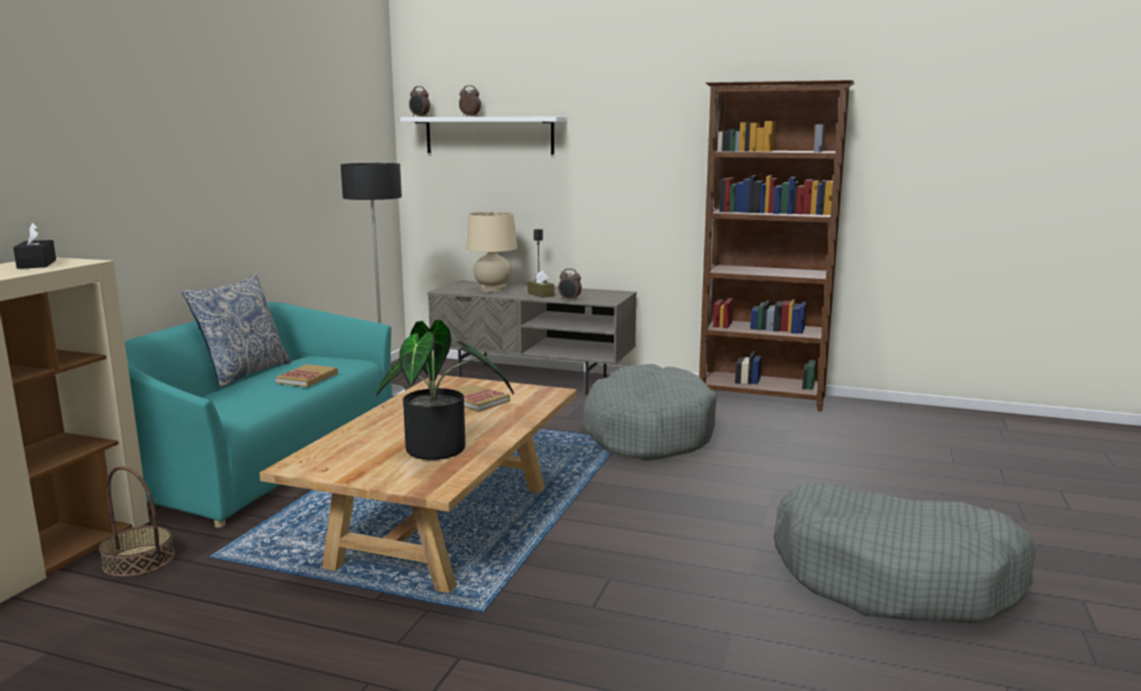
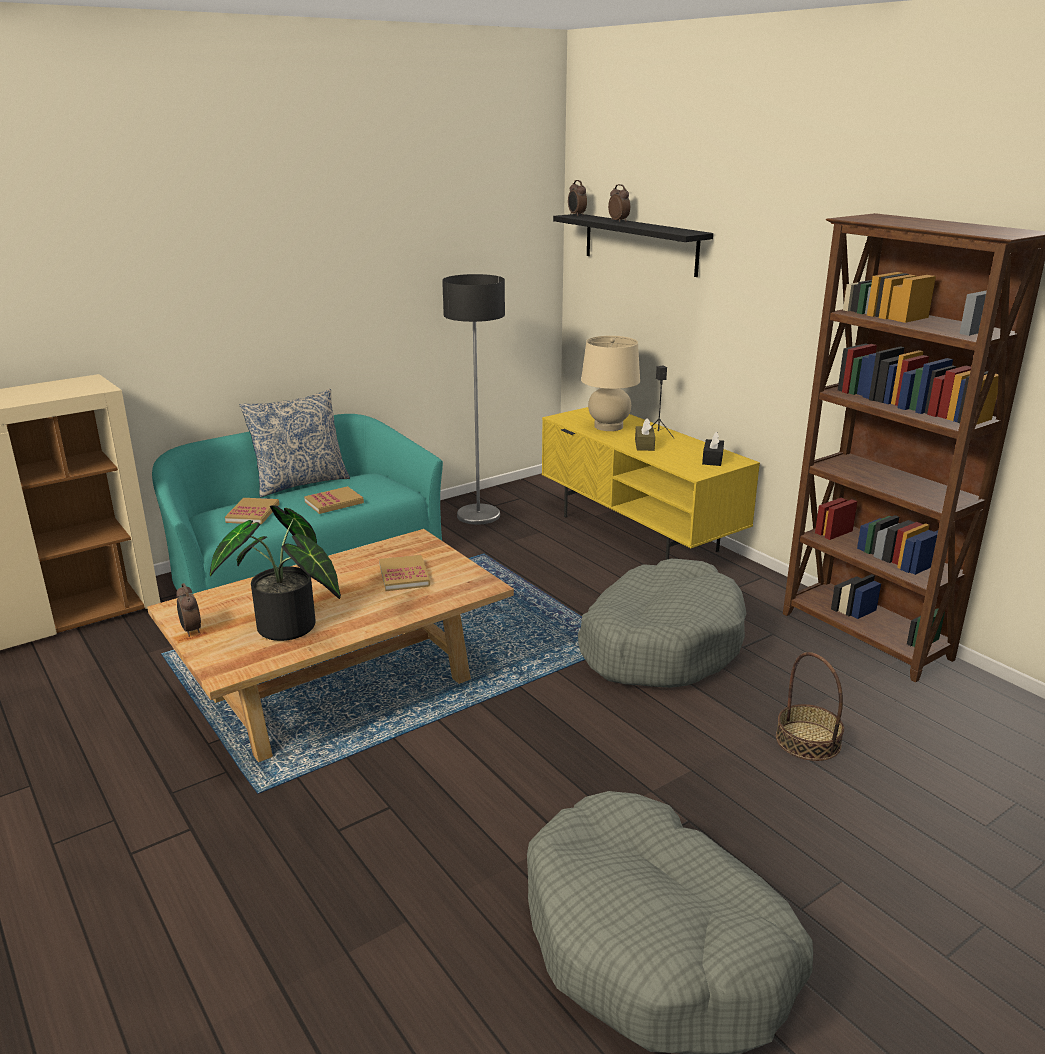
camera: 35 degrees right, 10 degrees up
(37, 264) = (69, 387): black tissue box -> black tissue box (712, 459)
(139, 560) = (122, 639): basket -> basket (808, 741)
(234, 399) = (253, 513): none -> book
(489, 135) = (640, 244): white shelf -> black shelf
(534, 378) = (640, 533): grey tv stand -> yellow tv stand
(569, 300) = (659, 461): alarm clock -> alarm clock (191, 630)

